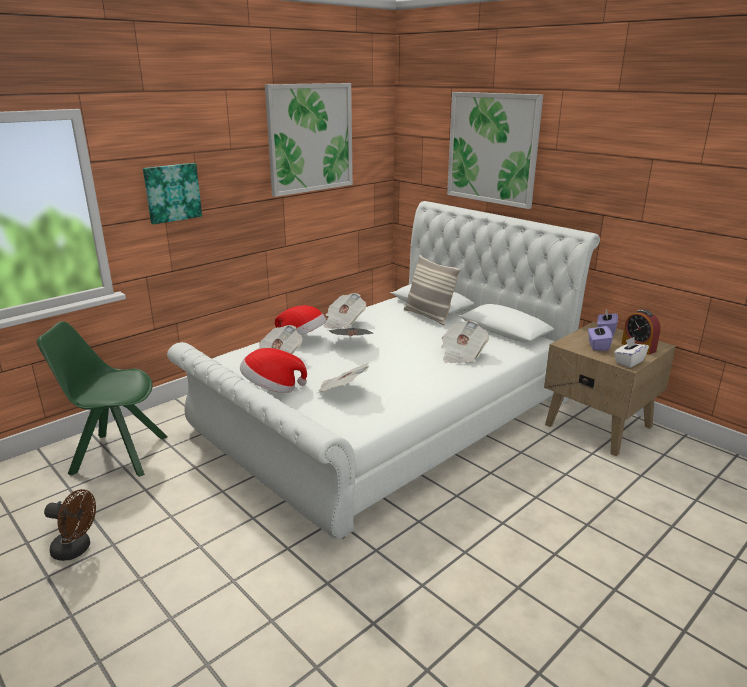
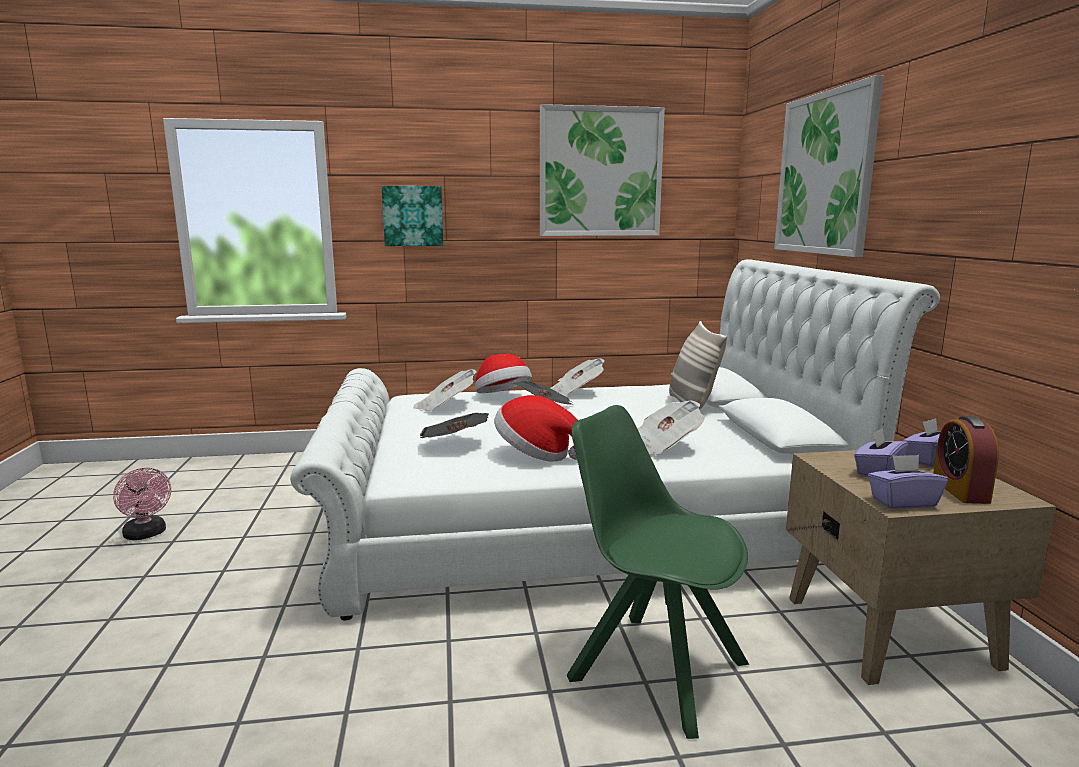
camera: 35 degrees right, 10 degrees down
(77, 549) = (147, 534): brown fan -> pink fan
(117, 454) = (285, 475): green chair -> green chair (654, 668)
(272, 388) = (393, 426): hat -> hat (535, 454)
(628, 362) = (902, 502): white tissue box -> purple tissue box

